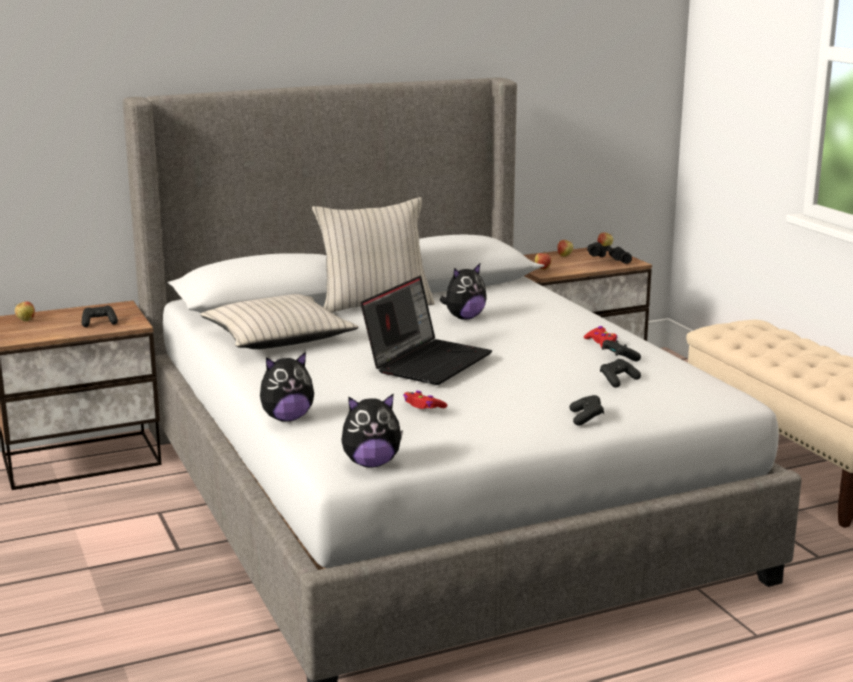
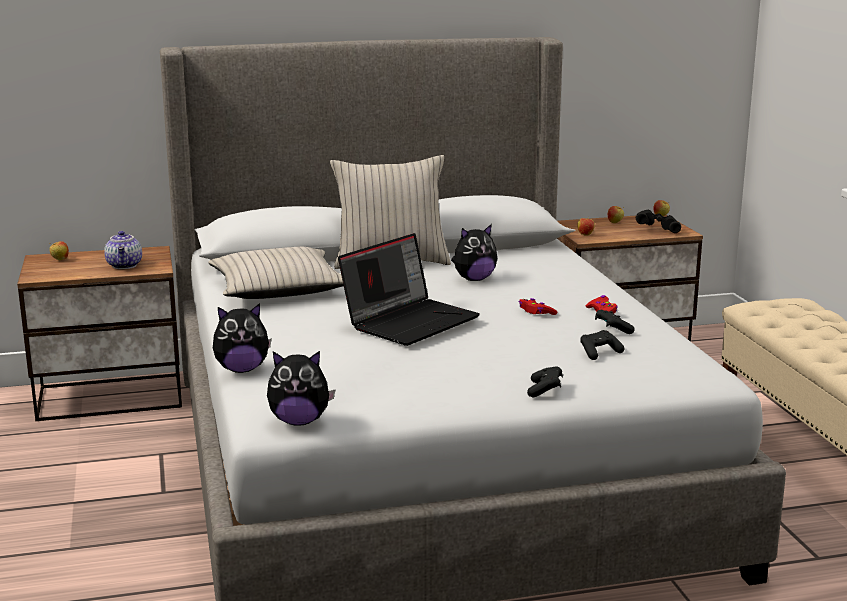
camera: 10 degrees right, 0 degrees up
(99, 323) = (125, 265): black game controller -> teapot
(423, 406) = (380, 366): red game controller -> red game controller (536, 312)

